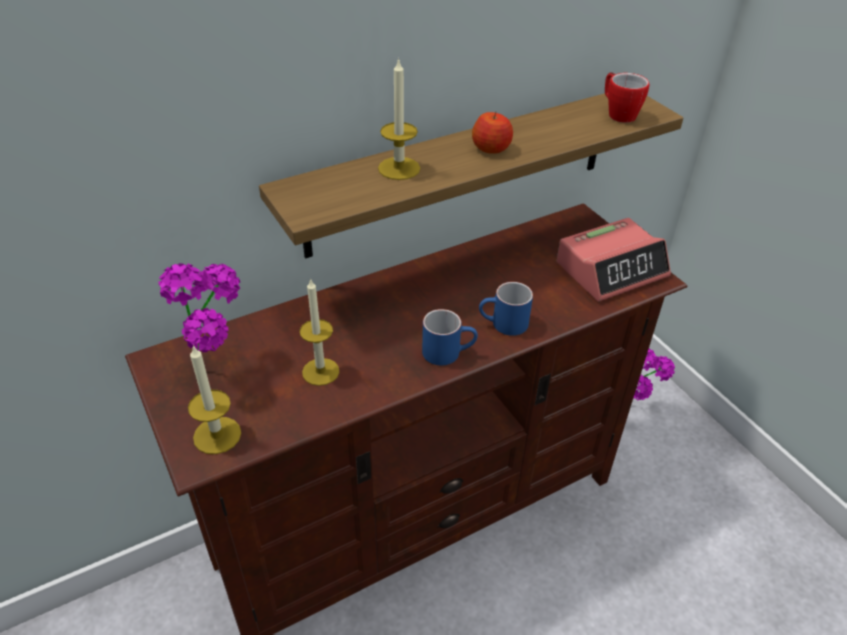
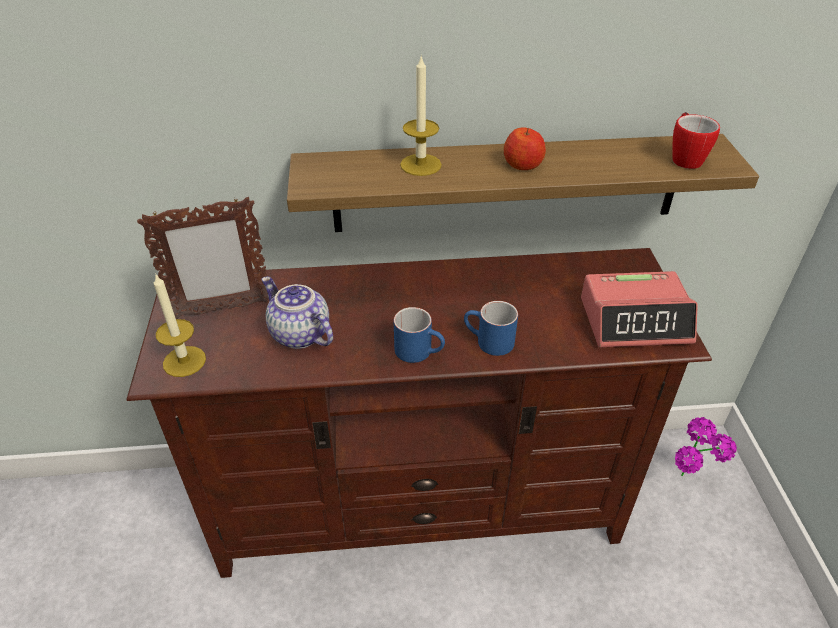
camera: 25 degrees right, 0 degrees up
(221, 370) = (222, 309): potted plant -> picture frame
(320, 371) = (298, 335): candle -> teapot

